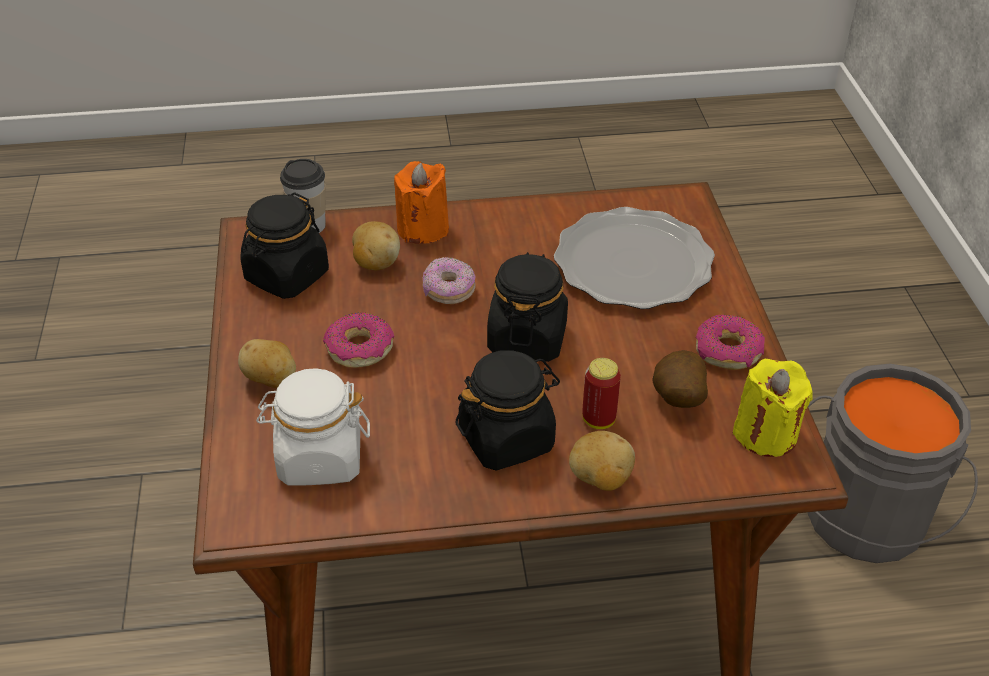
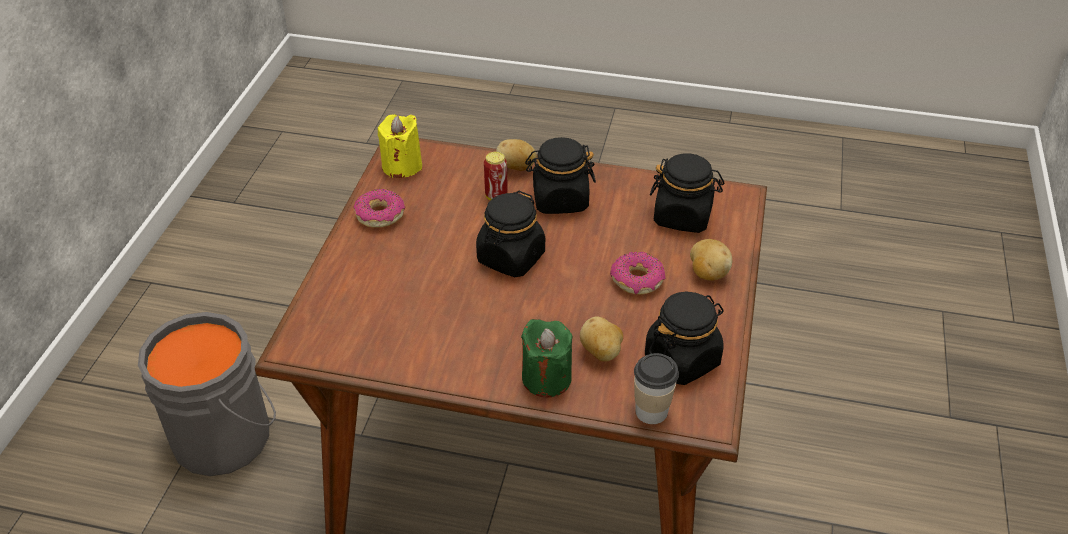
camera: 160 degrees left, 0 degrees up
(319, 458) = (683, 216): white jar -> black jar
(423, 228) = (546, 378): orange candle -> green candle
(448, 291) = (551, 310): donut -> none
(633, 263) = (390, 296): plate -> none
(676, 400) = (439, 195): potato -> none

